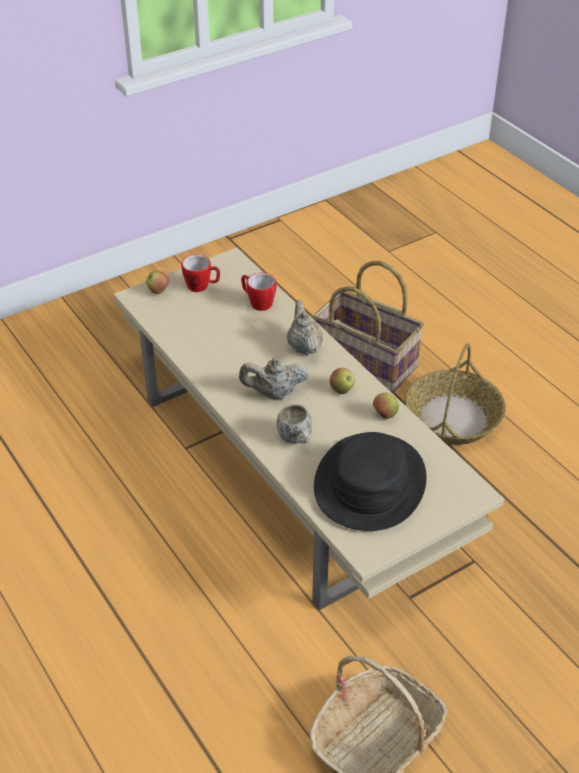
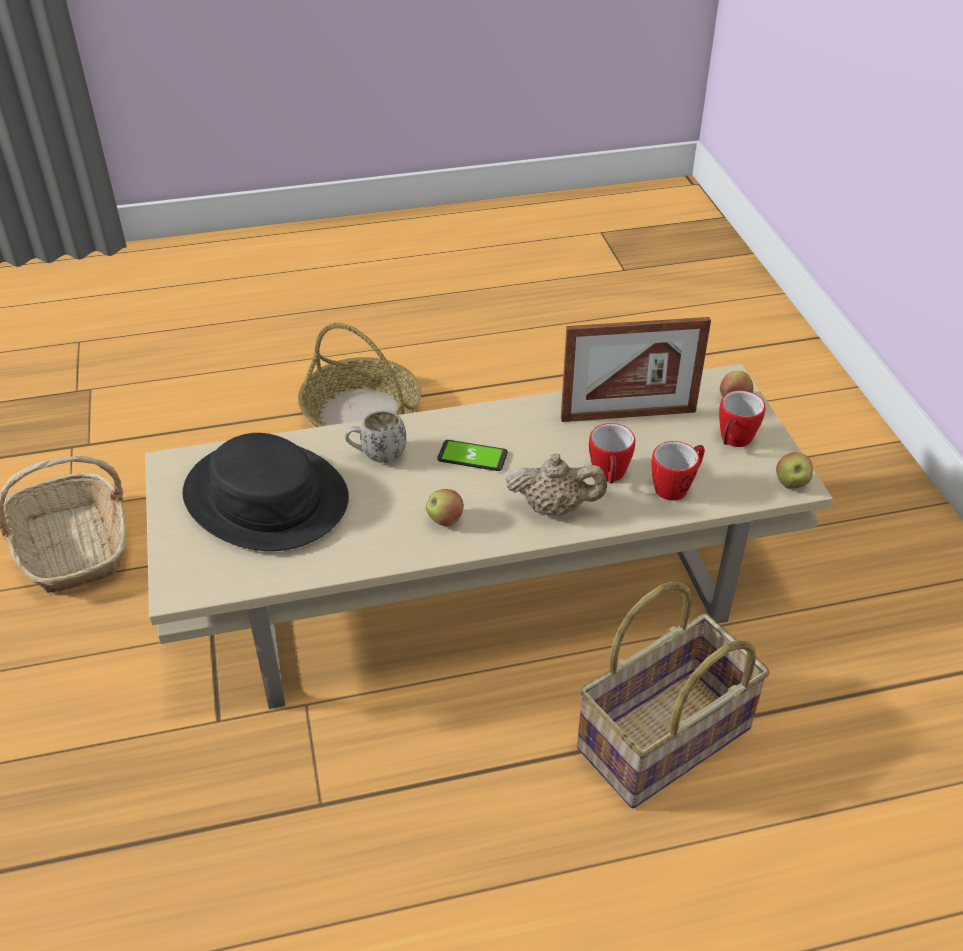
camera: 110 degrees right, 0 degrees up
(195, 333) = (628, 415): none -> picture frame
(262, 330) = (609, 476): none -> mug
(274, 393) = (472, 456): beige teapot -> phone
(385, 415) = (372, 548): apple -> apple (791, 484)
(452, 417) = (491, 811): basket -> basket (362, 414)

